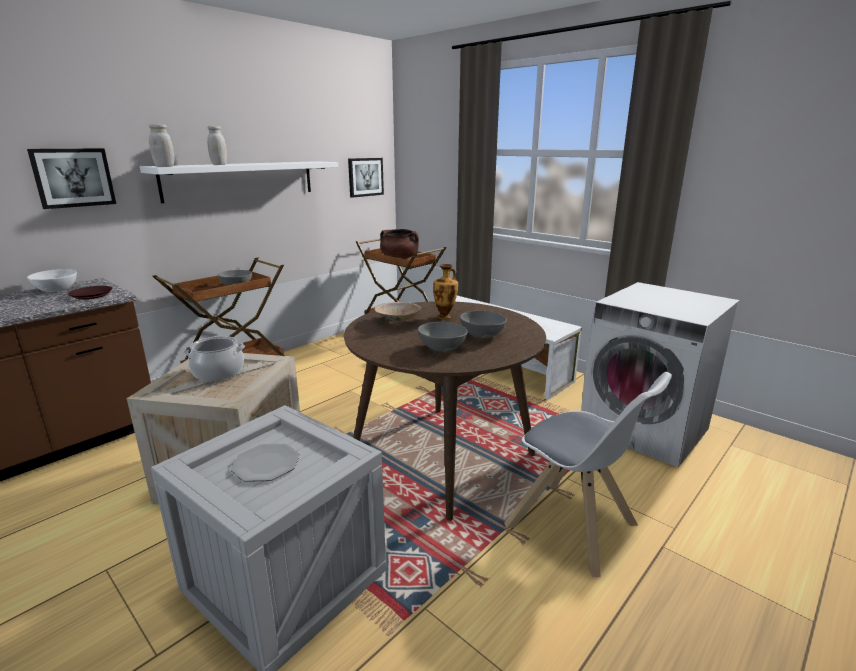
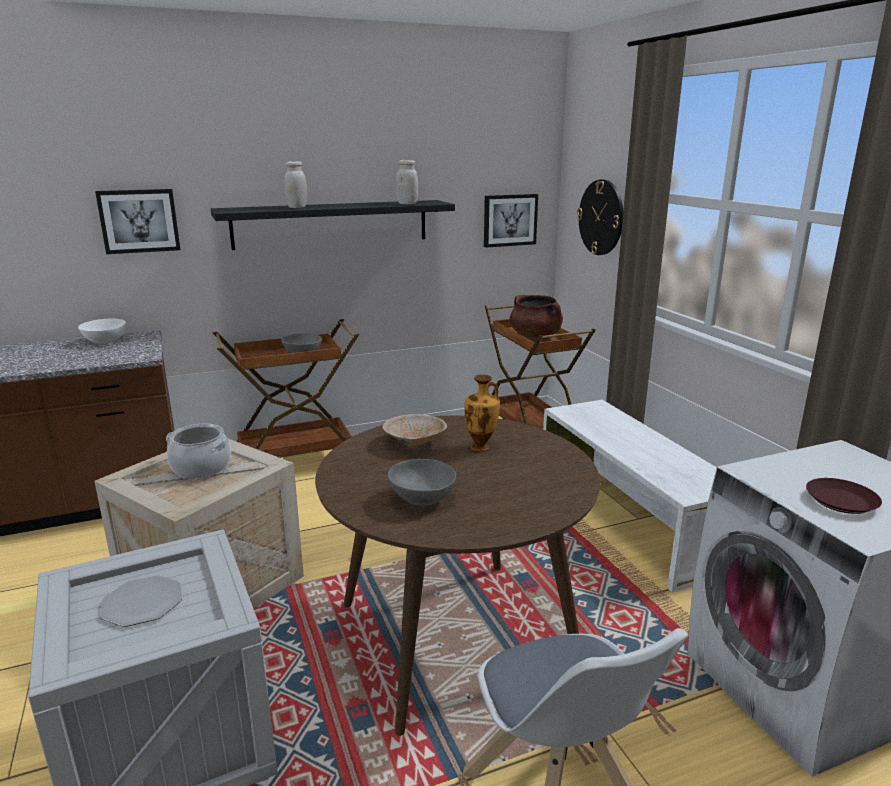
camera: 25 degrees right, 0 degrees up
(91, 295) = (124, 353): brown plate -> brown plate (840, 501)
(164, 166) = (229, 210): white jar -> white jar (407, 204)
(241, 180) = (331, 224): white shelf -> black shelf
(434, 171) = (601, 217): none -> wall clock
(482, 335) = (497, 489): grey bowl -> none

